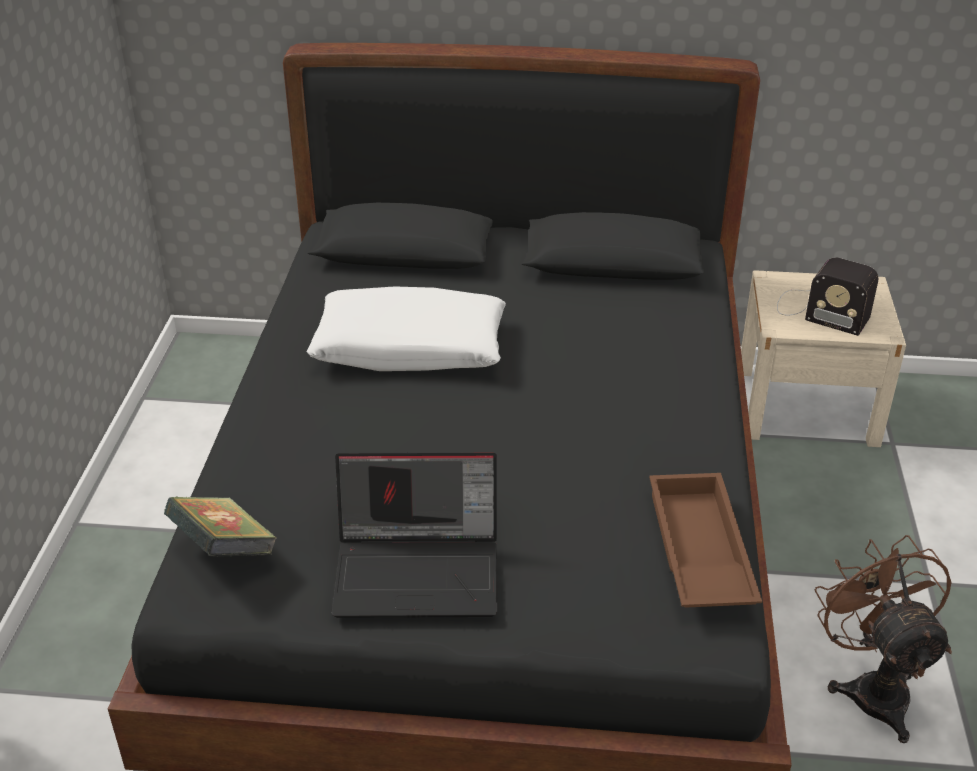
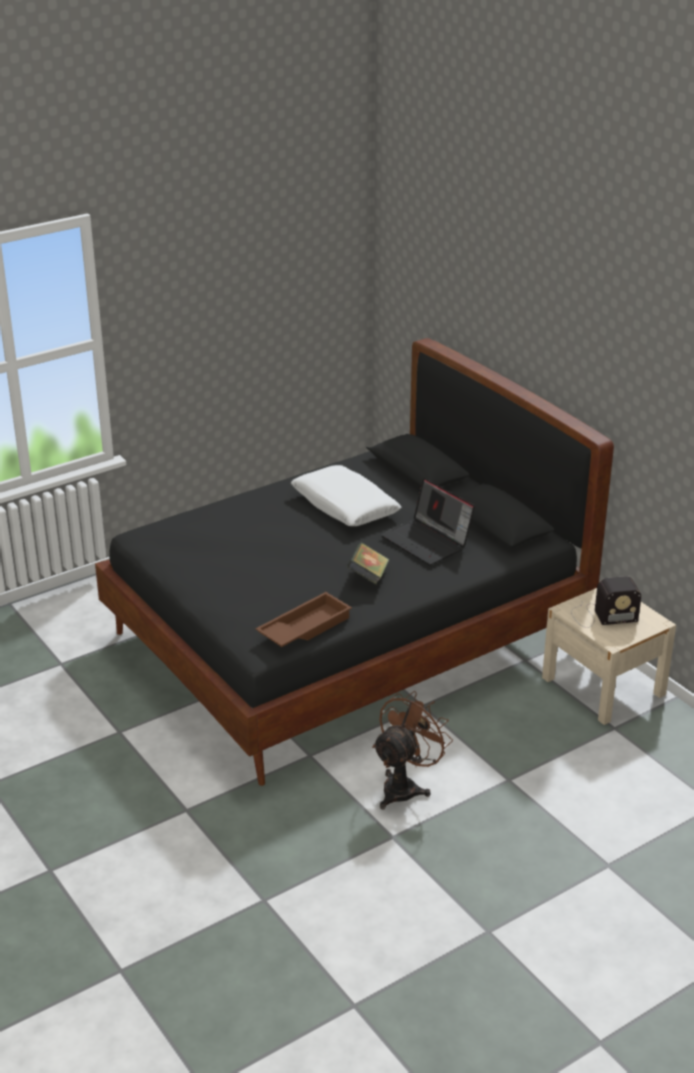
camera: 50 degrees right, 5 degrees down
(224, 550) = (166, 529): book -> book (368, 577)
(420, 570) = (209, 572): laptop -> laptop (428, 541)
(819, 311) = (601, 615): radio -> radio turned 90 degrees counterclockwise

